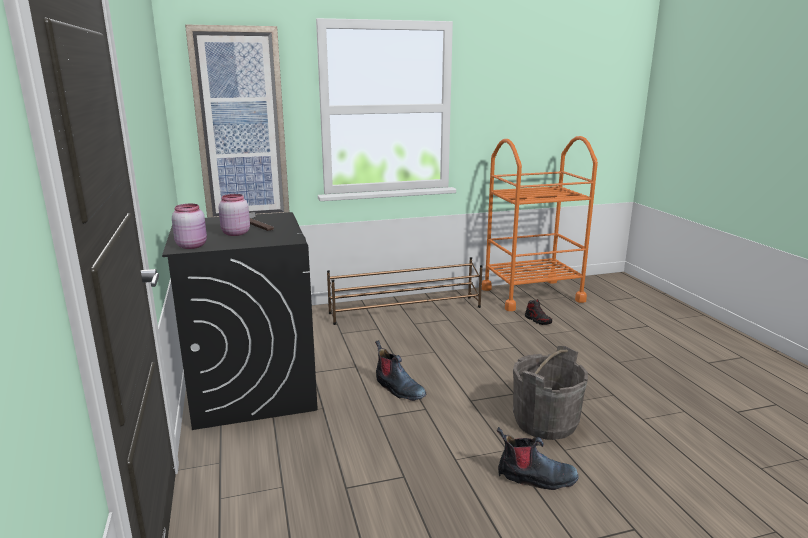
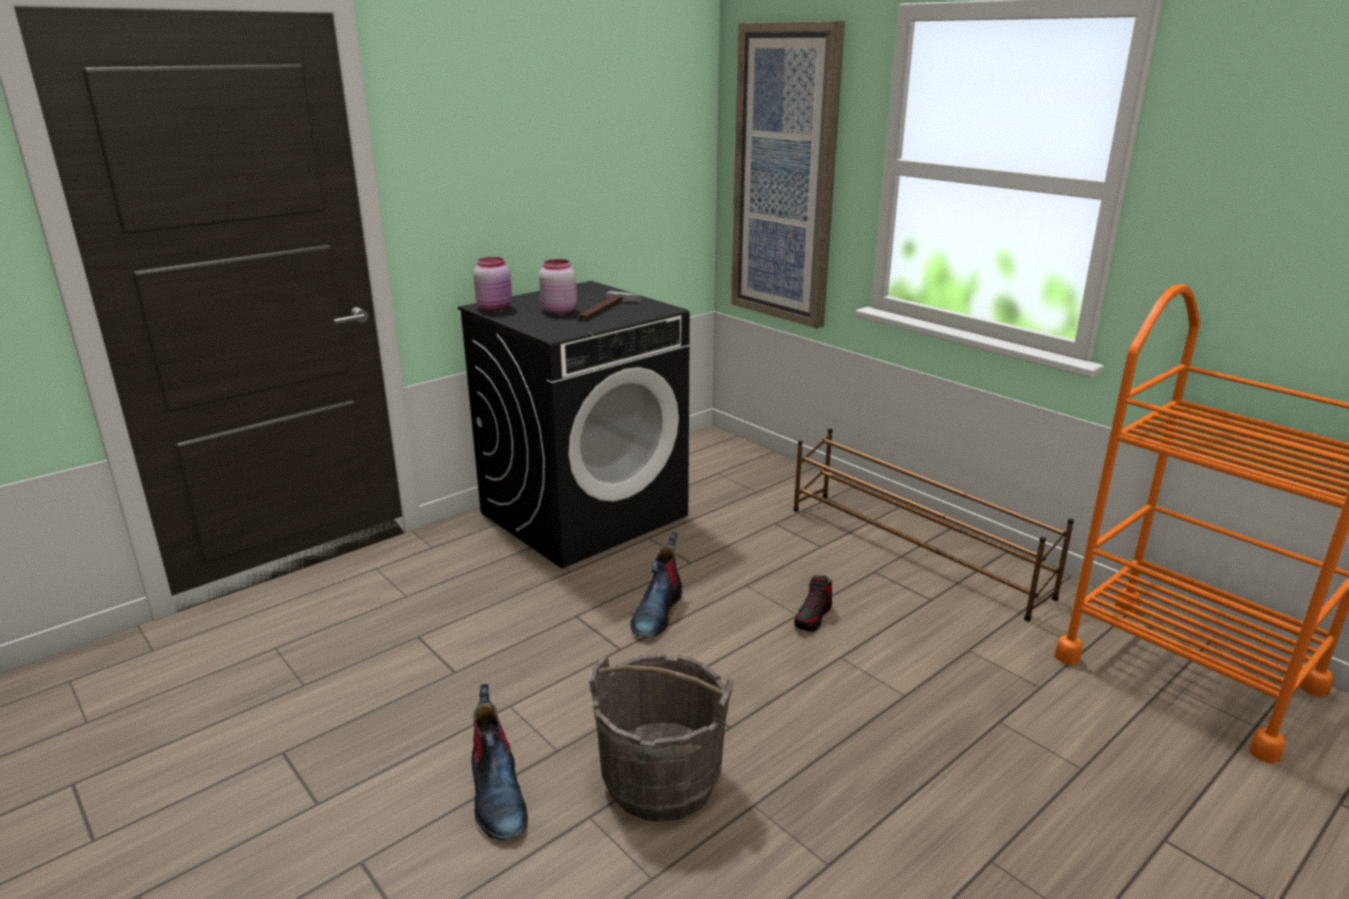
camera: 65 degrees right, 5 degrees up
(538, 320) = (1062, 704): shoe -> shoe (813, 617)

